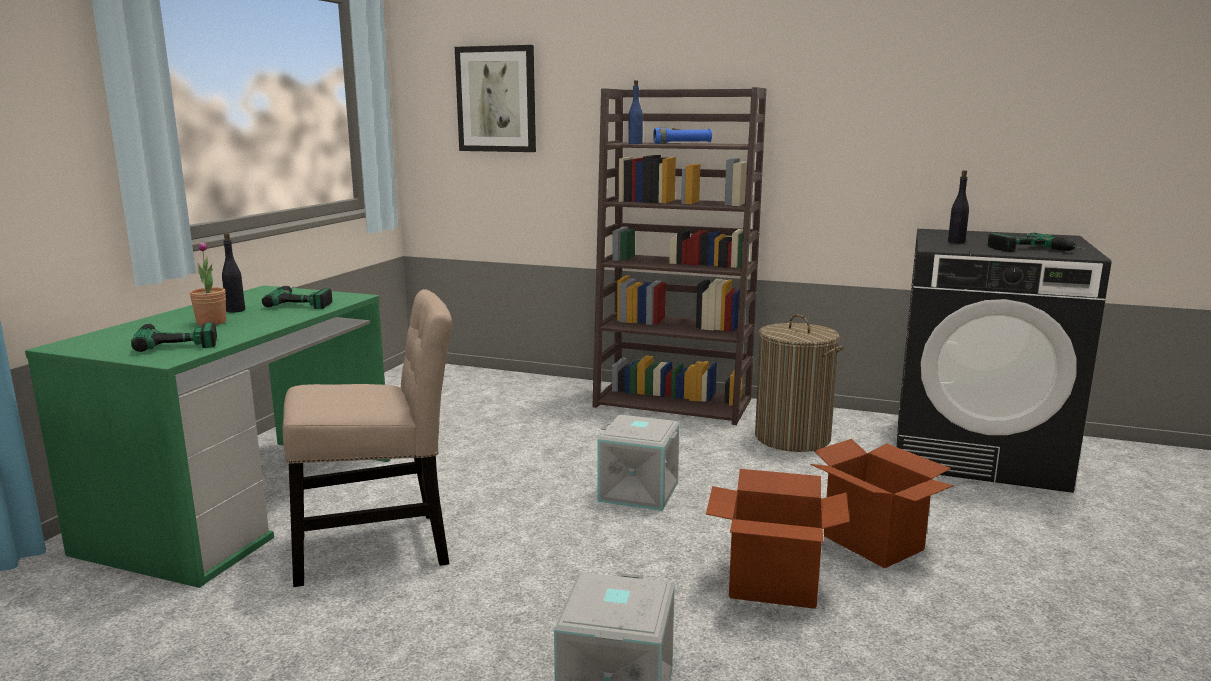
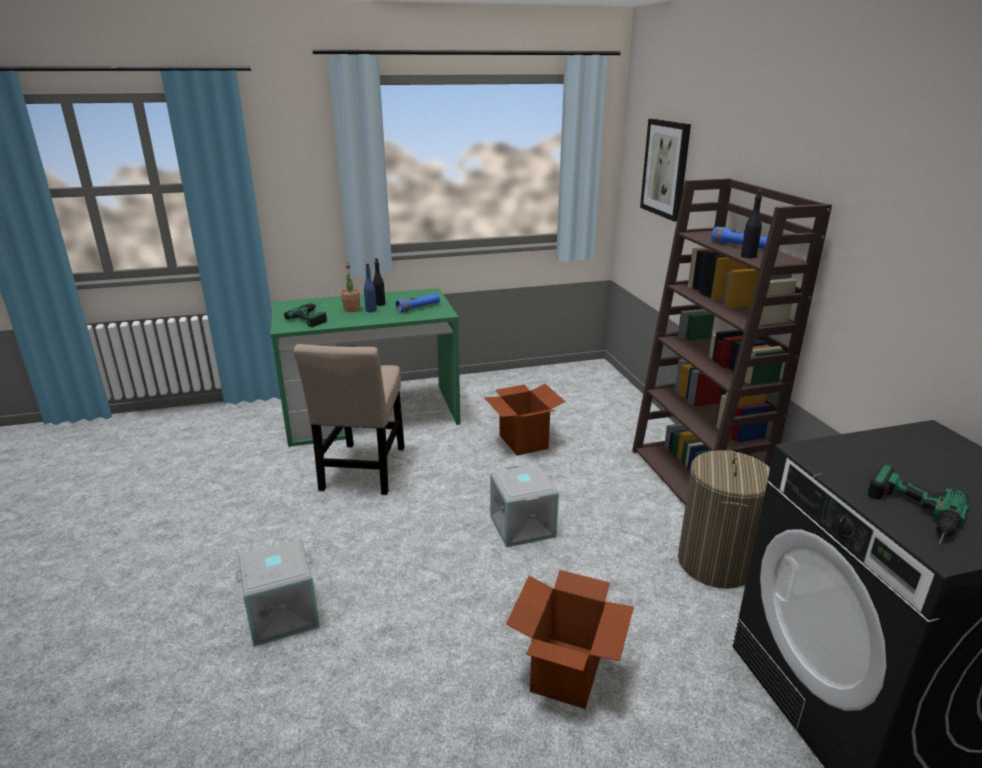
camera: 55 degrees right, 10 degrees up
(304, 301) = (418, 308): power drill -> blue flashlight
(380, 547) = (363, 471): beige chair -> beige chair turned 60 degrees clockwise
(635, 143) = (702, 237): blue bottle -> blue bottle (371, 310)
(772, 585) = (450, 636): cardboard box -> cardboard box (523, 441)
(956, 242) = (874, 456): black bottle -> black bottle (748, 256)

